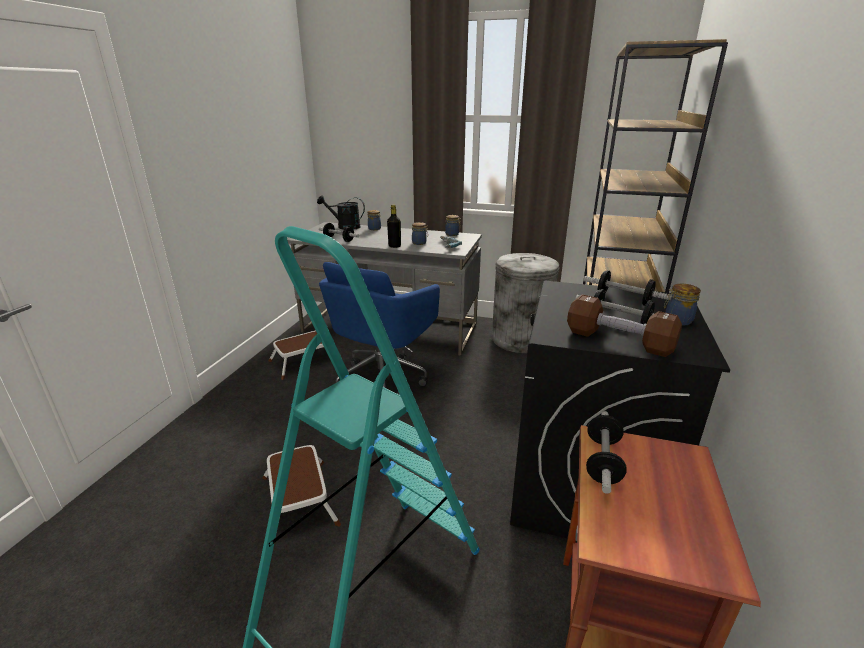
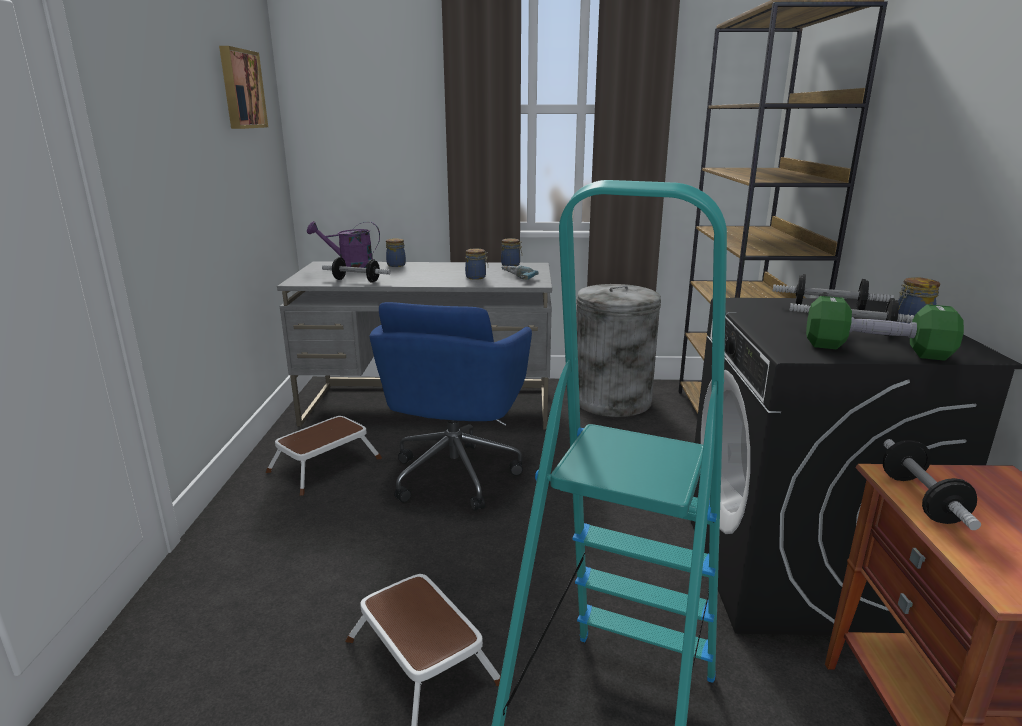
camera: 15 degrees left, 5 degrees down
(270, 106) = (241, 89): none -> picture
(344, 226) = (350, 265): black watering can -> purple watering can
(394, 246) = (445, 283): black bottle -> none
(618, 341) = (875, 350): brown dumbbell -> green dumbbell

